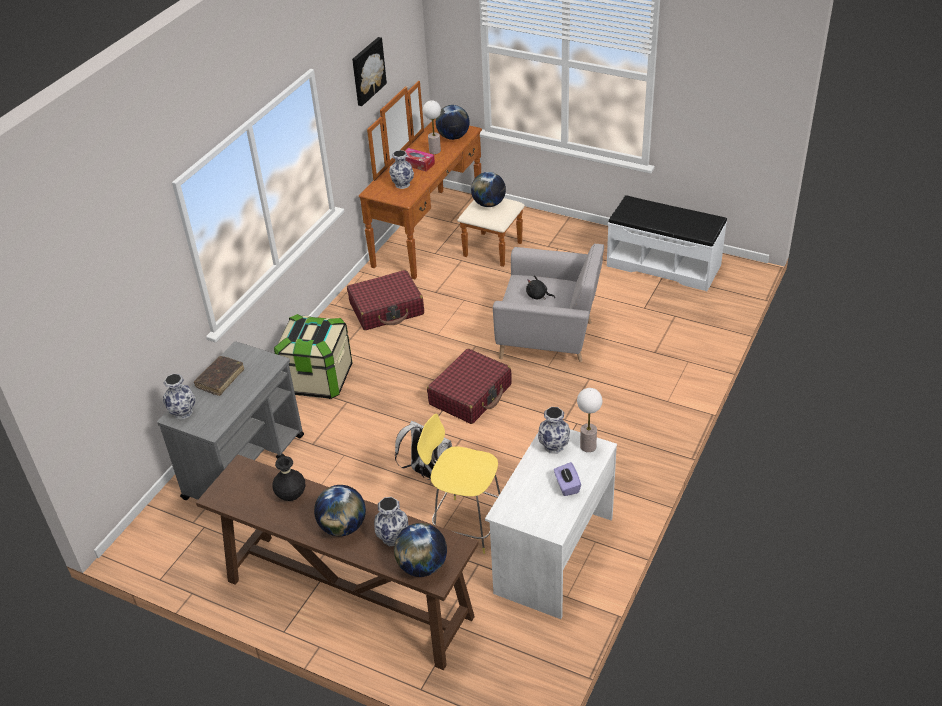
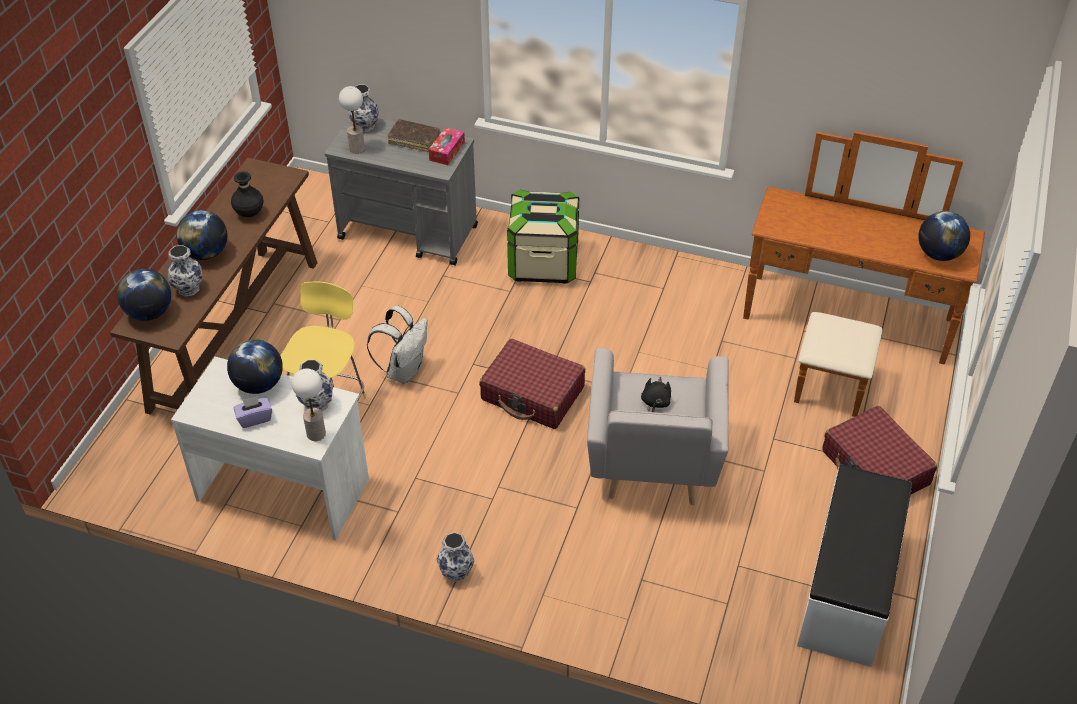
camera: 80 degrees right, 5 degrees up
(367, 71) = (861, 75): picture -> none
(387, 309) = (678, 301): red suitcase -> red suitcase (875, 468)
(402, 184) = (803, 220): vase -> vase (457, 572)
(417, 164) = (856, 228): tissue box -> tissue box (447, 151)
(434, 151) = (895, 240): table lamp -> table lamp (357, 149)
(488, 204) = (848, 335): globe -> globe (259, 385)

